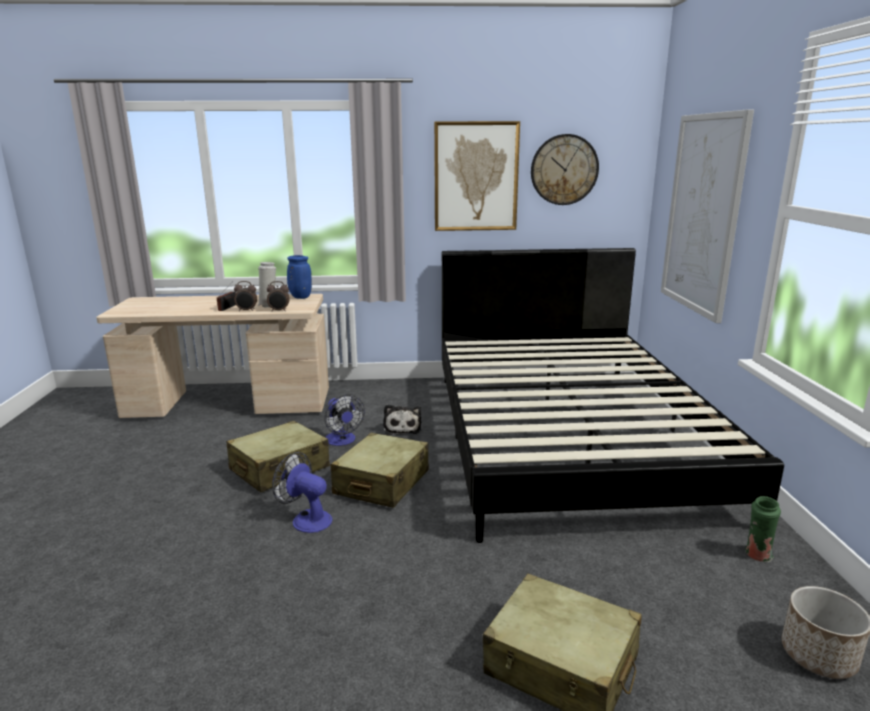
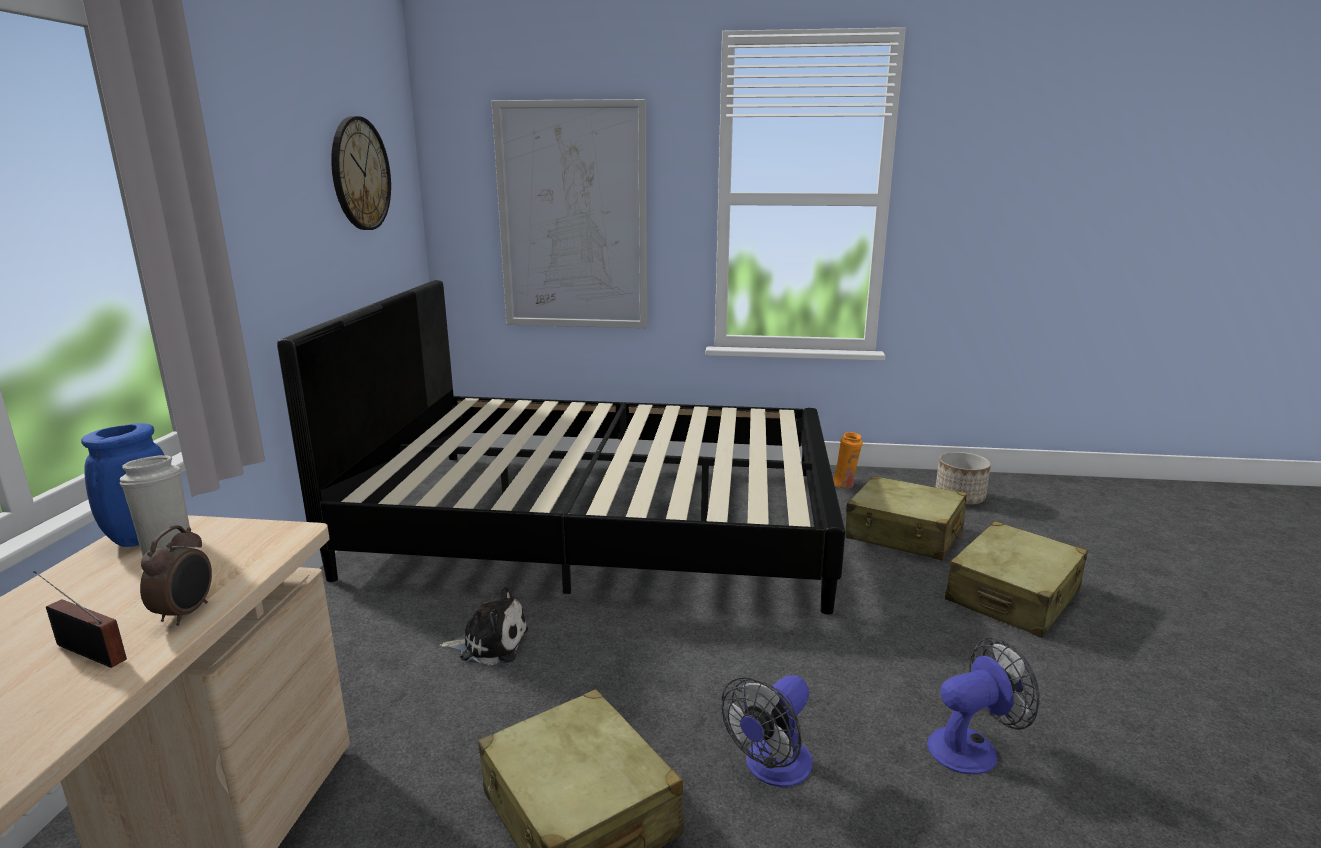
camera: 80 degrees left, 0 degrees up
(279, 311) = (257, 564): alarm clock -> none
(342, 441) = (500, 719): fan -> fan (972, 747)
(381, 483) = (674, 679): beige suitcase -> beige suitcase (904, 534)
(476, 177) = (279, 190): picture -> none
(757, 555) = (845, 485): green vase -> orange vase

